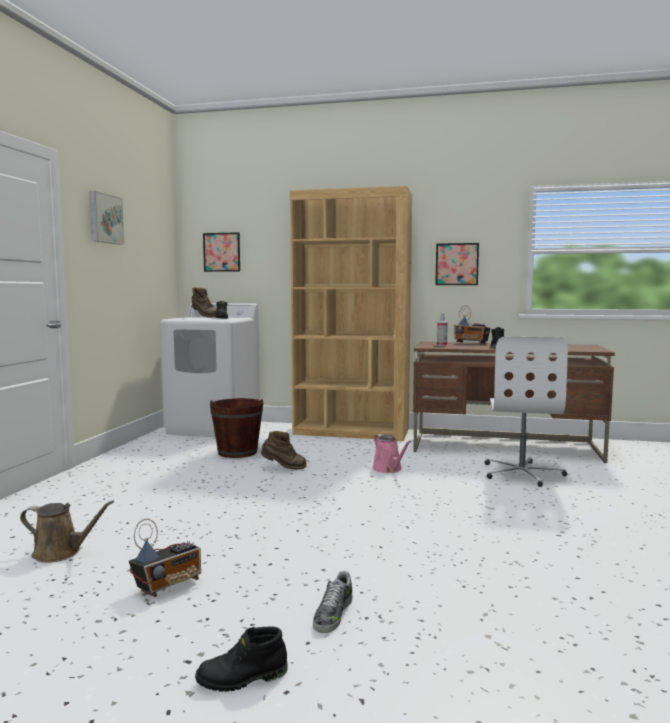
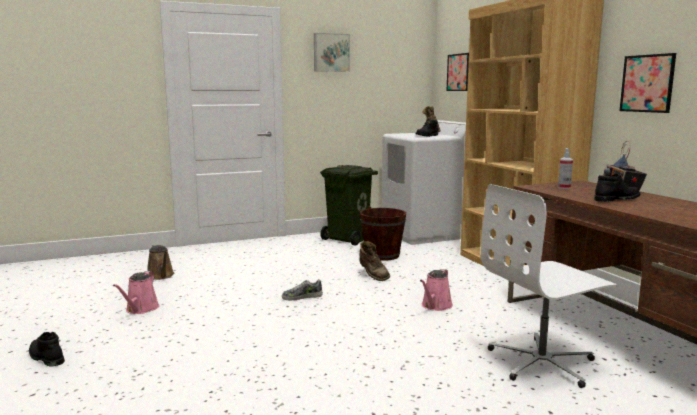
camera: 55 degrees right, 5 degrees up
(160, 450) = (349, 239): none -> green trash can
(169, 585) = (140, 309): radio -> pink watering can
(333, 614) = (133, 359): shoe -> shoe (302, 297)

